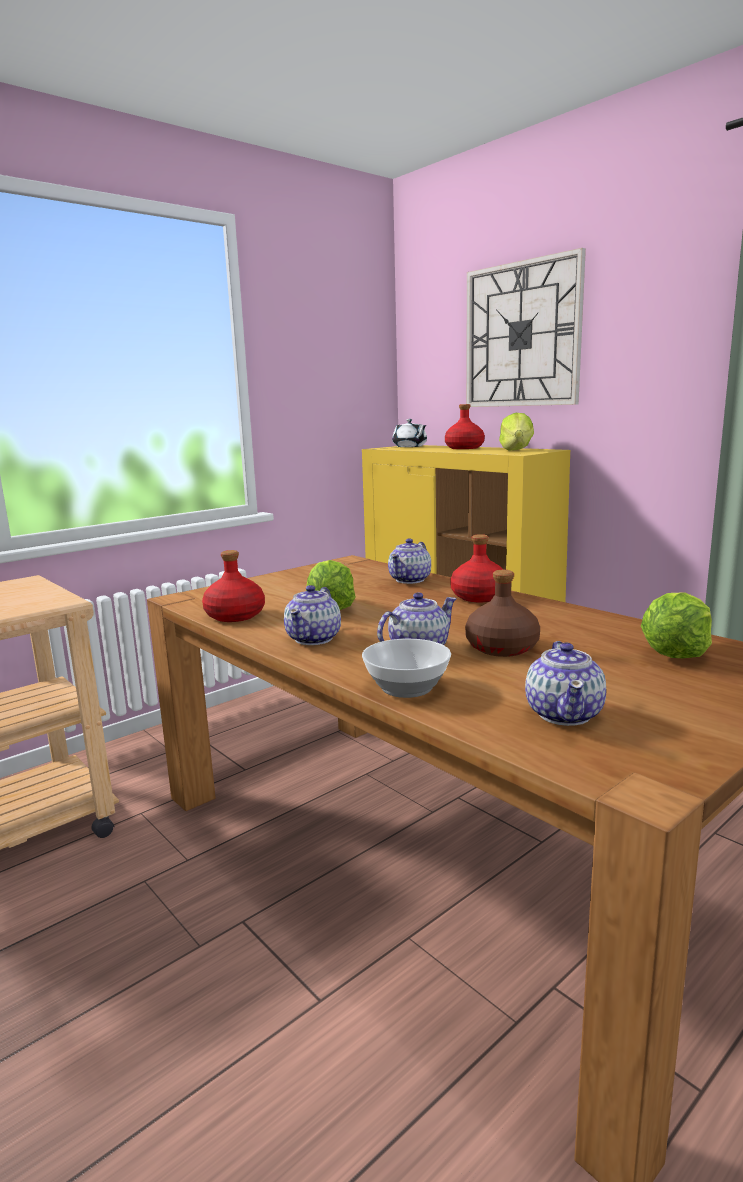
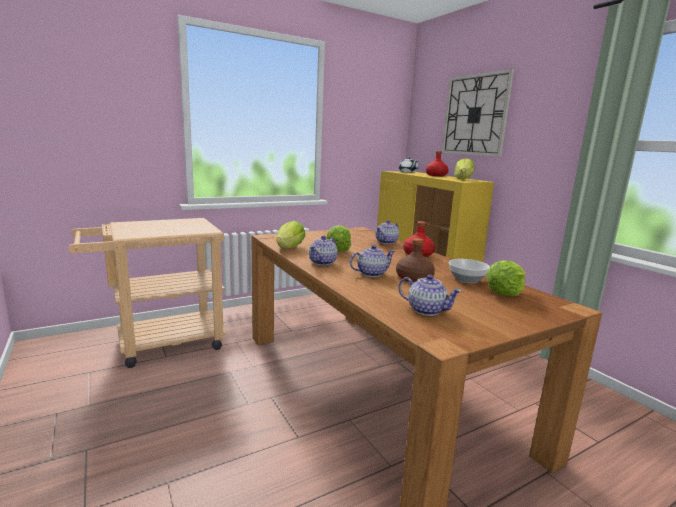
camera: 10 degrees right, 0 degrees up
(236, 615) = (290, 247): red bottle -> lettuce
(406, 687) = (355, 288): bowl -> bowl (466, 279)
(564, 714) = (426, 310): teapot -> teapot turned 75 degrees counterclockwise

